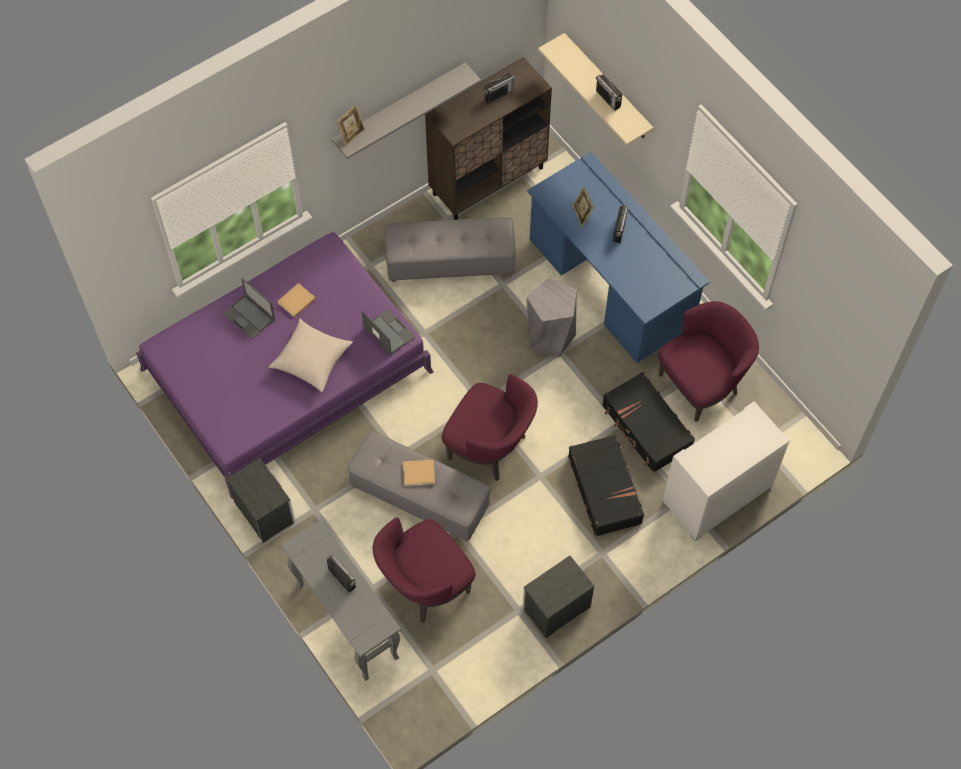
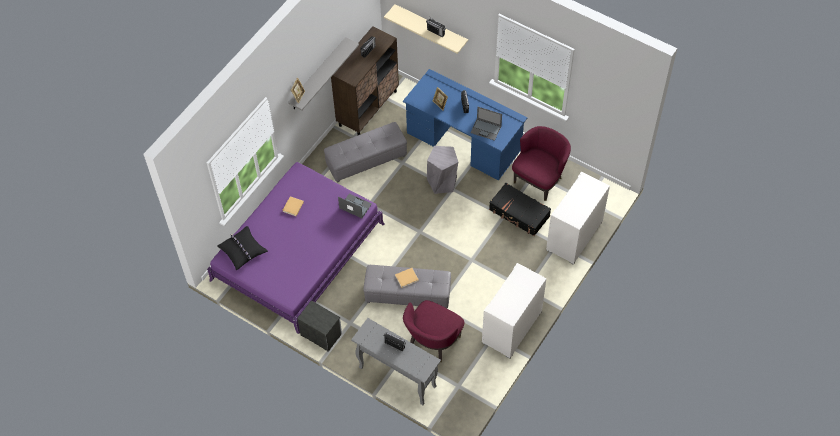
camera: 20 degrees left, 5 degrees down
(193, 343) = (242, 250): none -> black pillow
(249, 317) = (269, 224): laptop -> laptop (486, 129)
(311, 360) = (317, 236): beige pillow -> none
(490, 447) = (436, 254): purple armchair -> none
(555, 608) = (512, 327): nightstand -> white dresser
(605, 489) = (511, 254): black suitcase -> none

